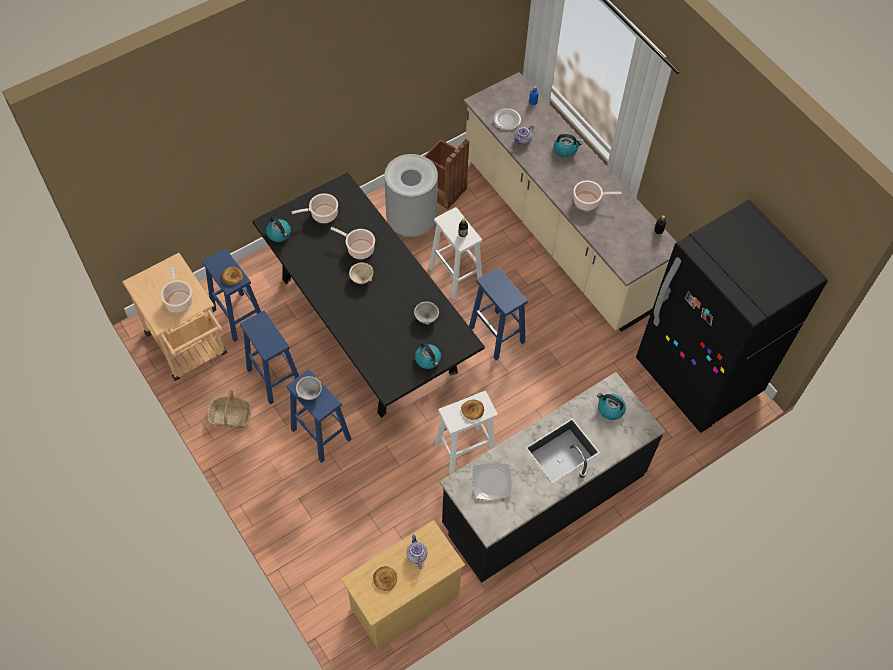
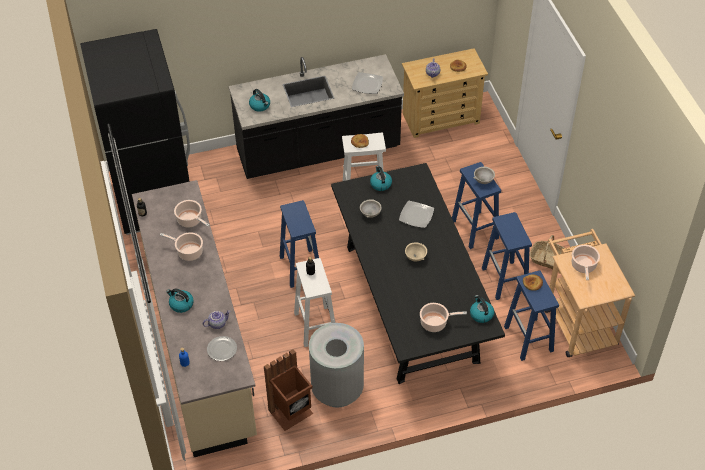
camera: 160 degrees left, 10 degrees down
(359, 248) = (410, 283): cooking pot -> cooking pot (190, 220)
(375, 328) = (416, 215): none -> plate

